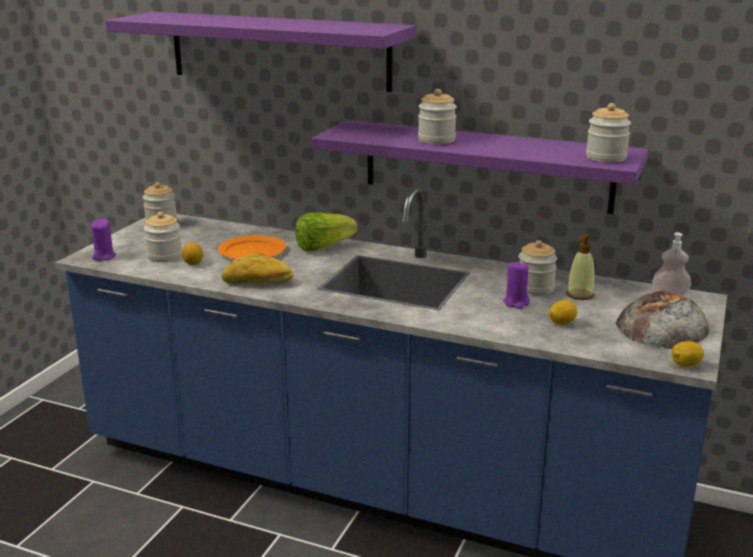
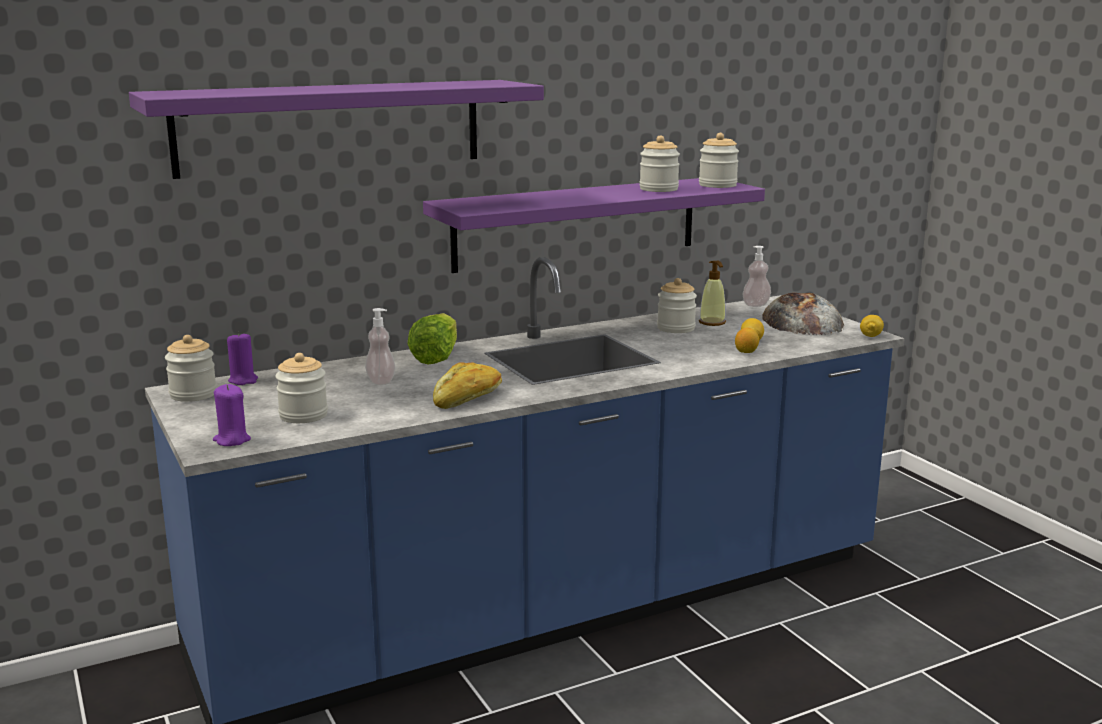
camera: 50 degrees left, 5 degrees down
(193, 263) = (356, 409): lemon -> lemon (746, 352)
(252, 251) = (381, 381): orange plate -> soap dispenser
(436, 140) = (566, 198): jar -> jar (658, 189)
(516, 303) = (692, 340): purple candle -> purple candle (243, 380)

